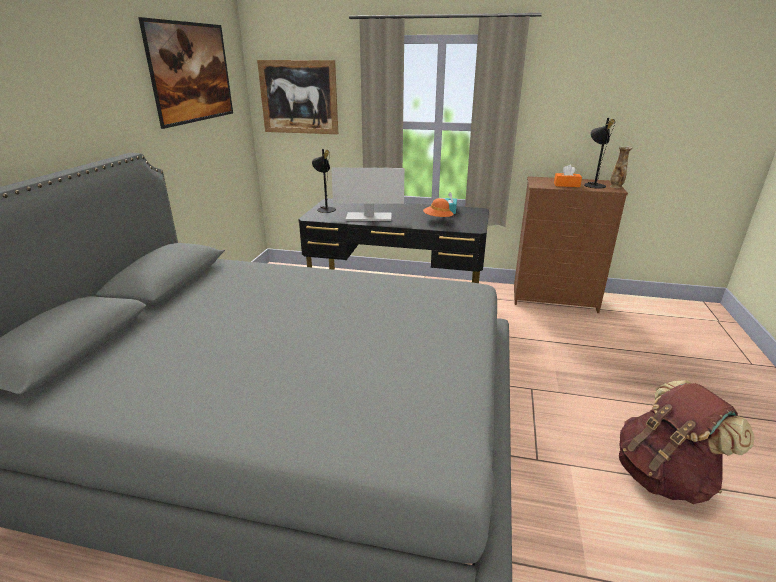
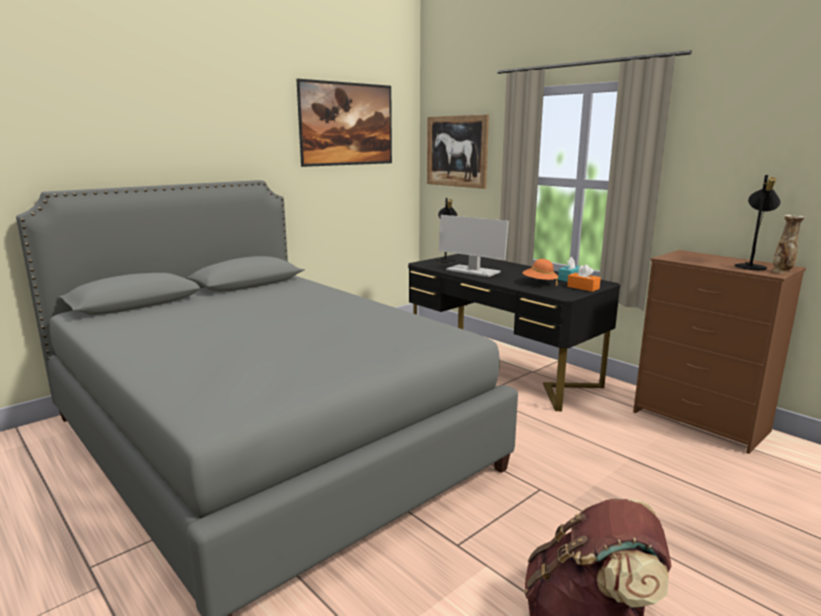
camera: 35 degrees right, 10 degrees down
(566, 185) = (709, 262): orange tissue box -> orange tissue box (583, 287)

